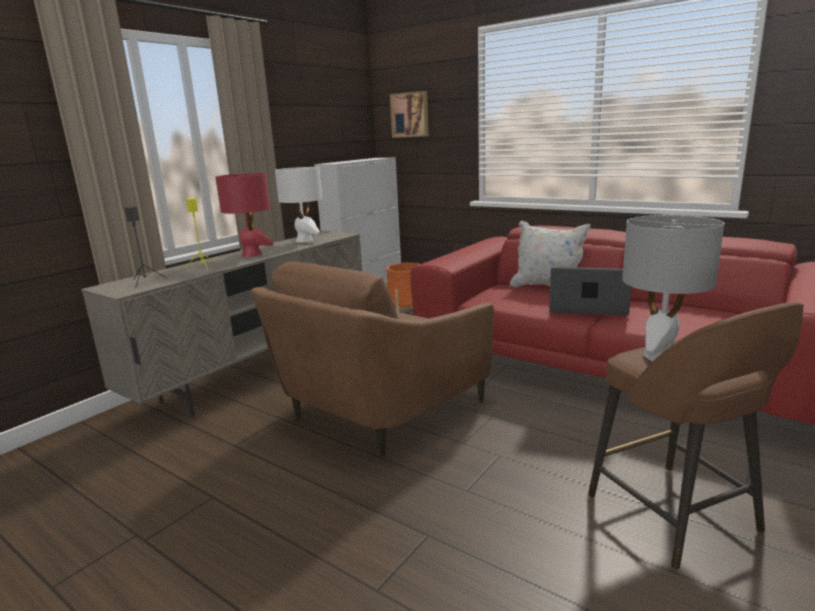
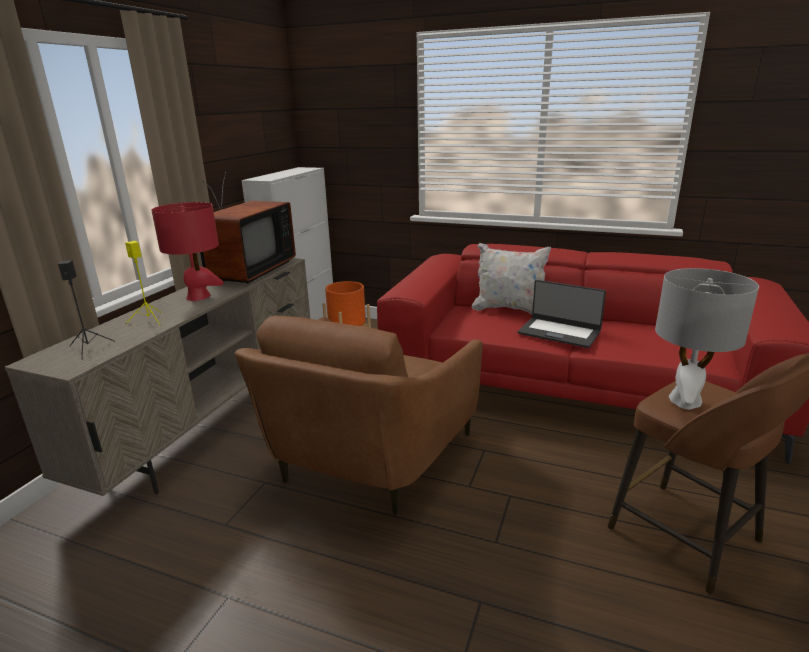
camera: 15 degrees left, 5 degrees up
(304, 240) = (248, 272): white table lamp -> television
(410, 114) = (339, 121): picture -> none
(588, 308) = (559, 332): laptop -> laptop turned 150 degrees counterclockwise

